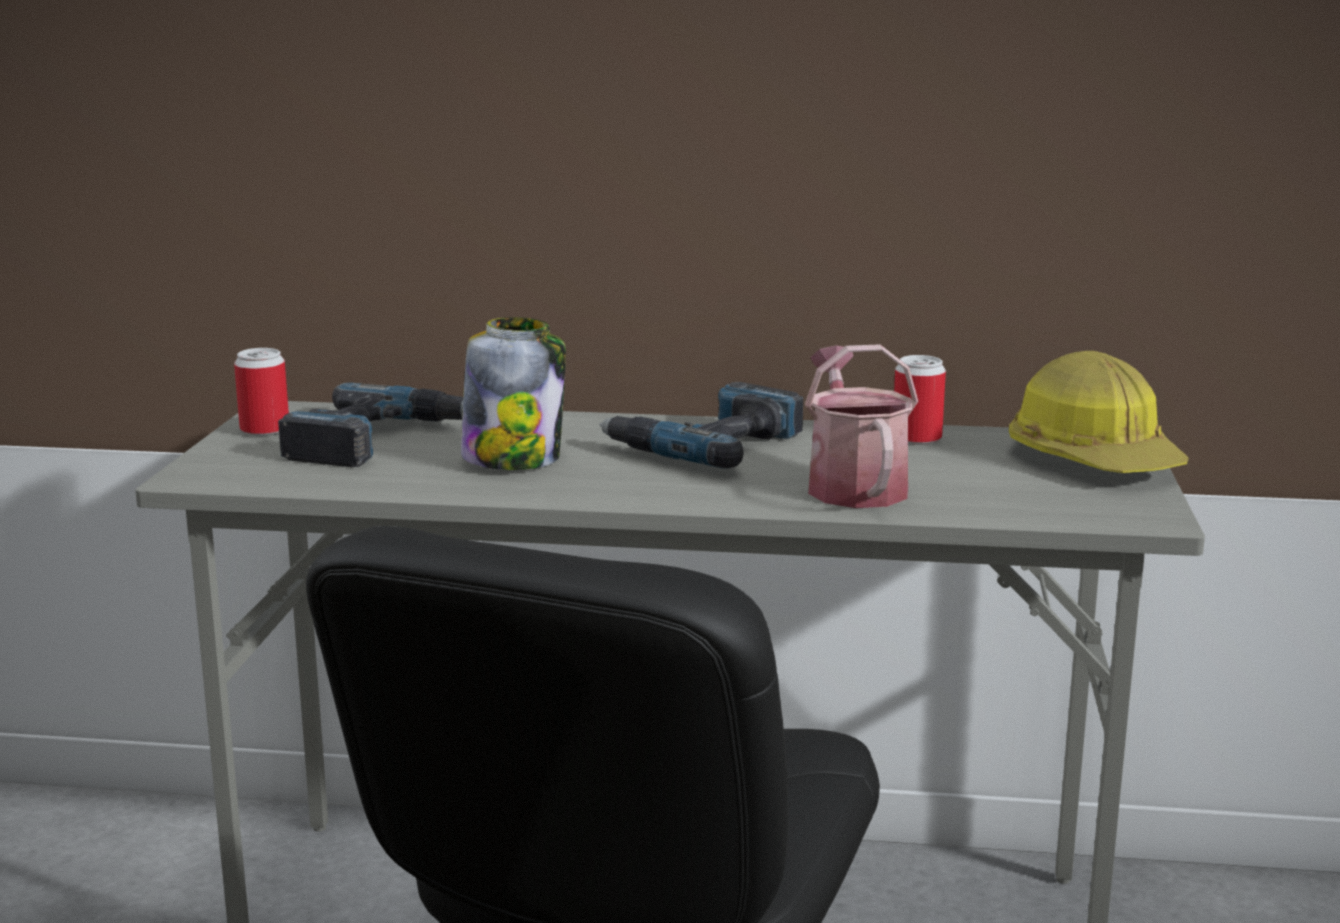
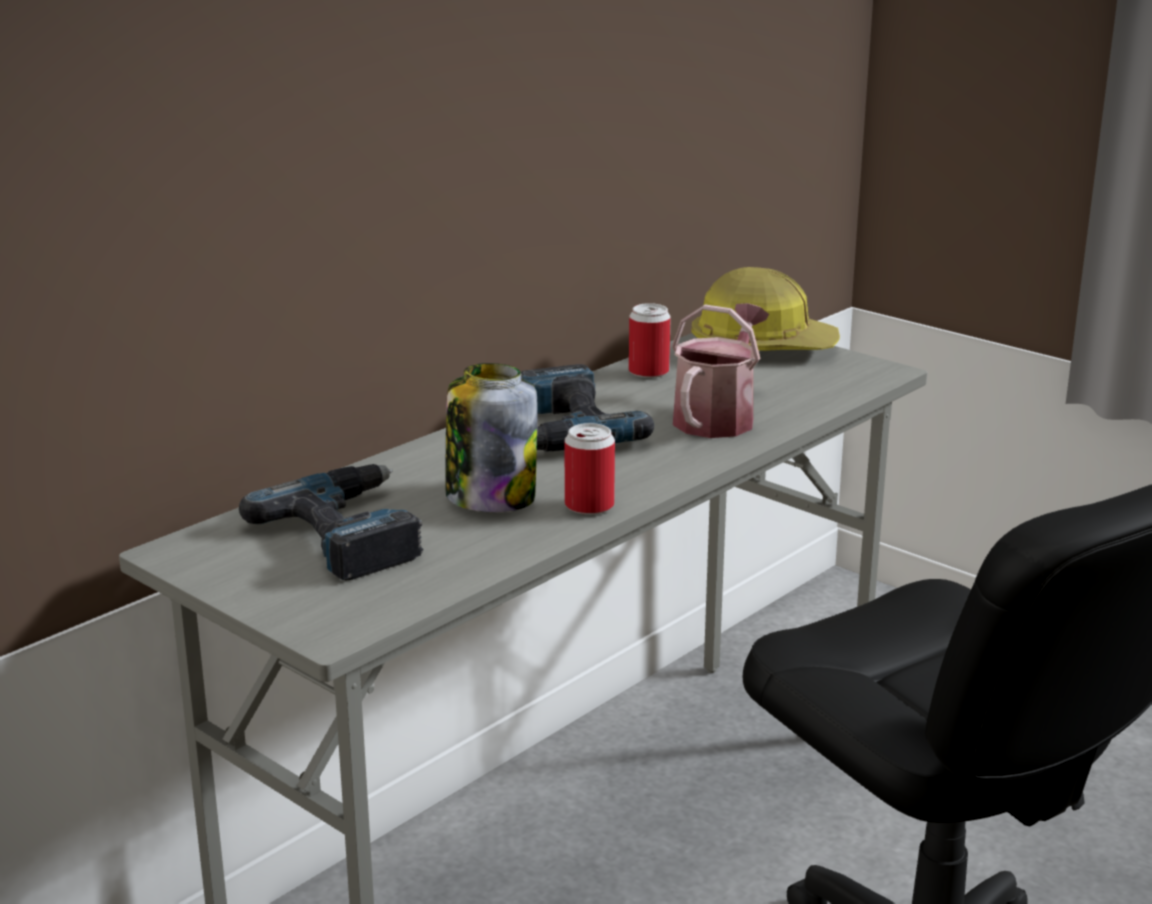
camera: 55 degrees left, 5 degrees up
(265, 430) = (233, 570): can -> can (589, 506)
(853, 485) = (718, 417): watering can -> watering can turned 90 degrees clockwise

